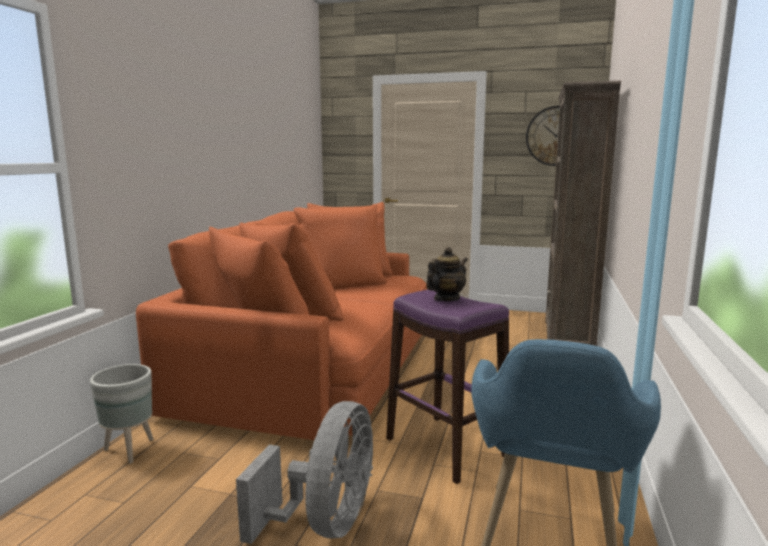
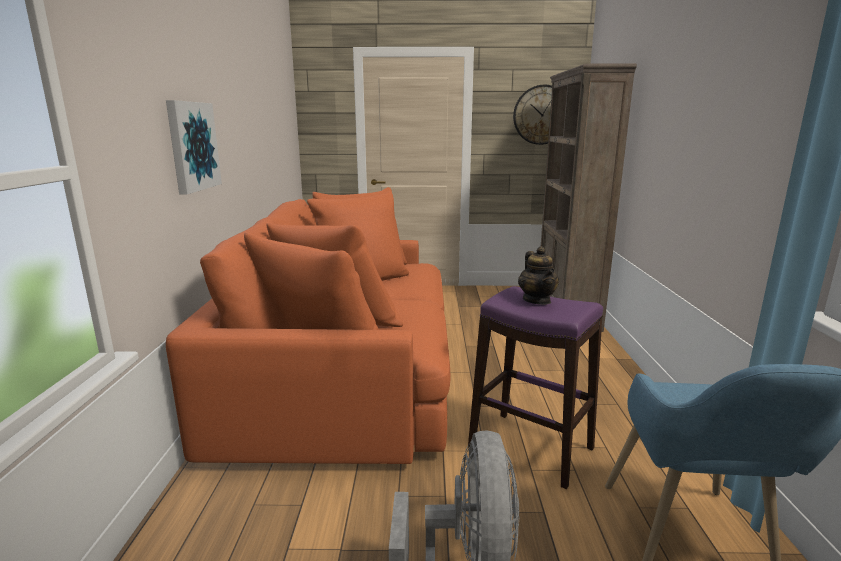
camera: 15 degrees left, 5 degrees up
(129, 450) = (184, 513): grey planter -> none
(186, 157) = (192, 146): none -> picture
(446, 299) = (537, 300): teapot -> teapot turned 135 degrees clockwise

